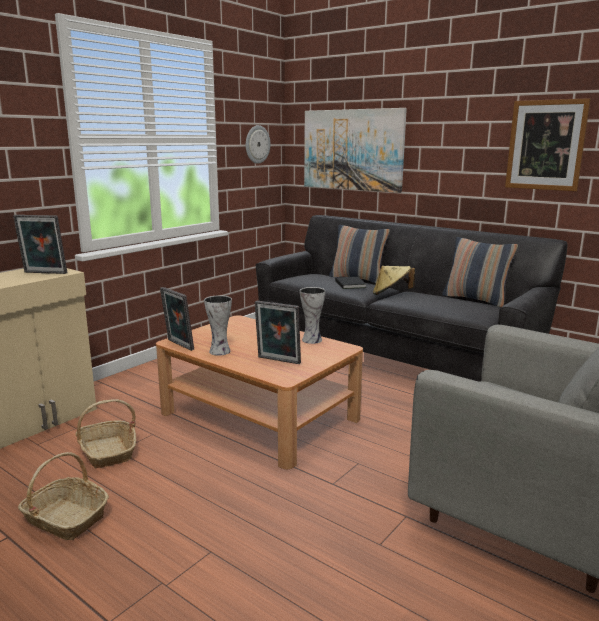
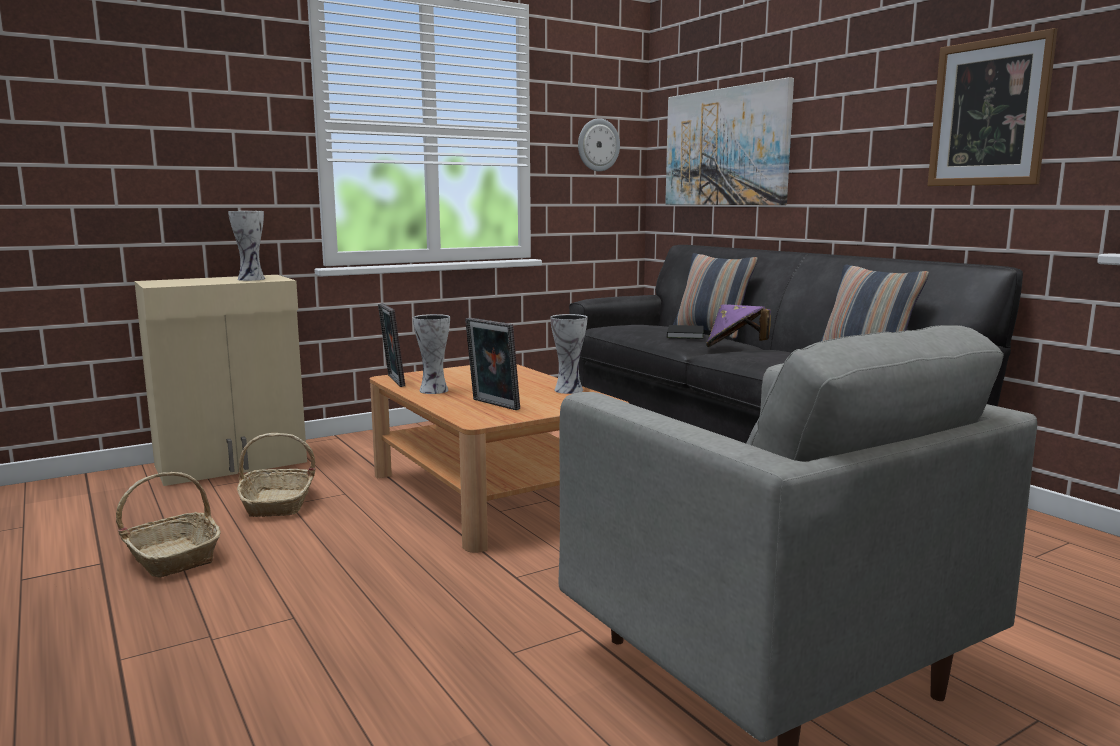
camera: 20 degrees right, 5 degrees down
(44, 273) = (252, 279): picture frame -> vase
(391, 294) = (735, 348): beige hat -> purple hat

